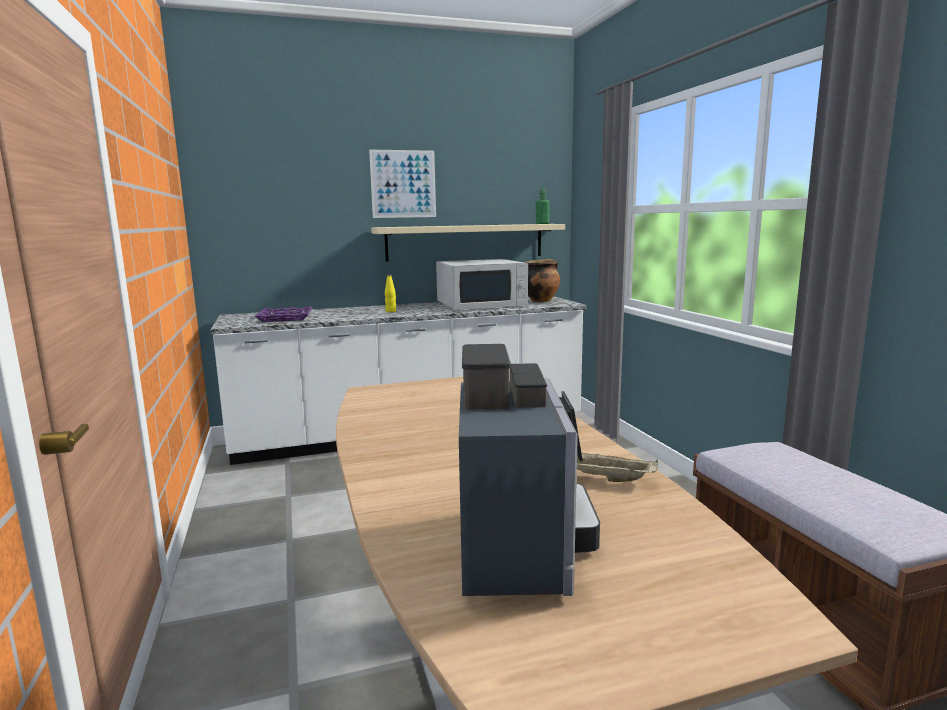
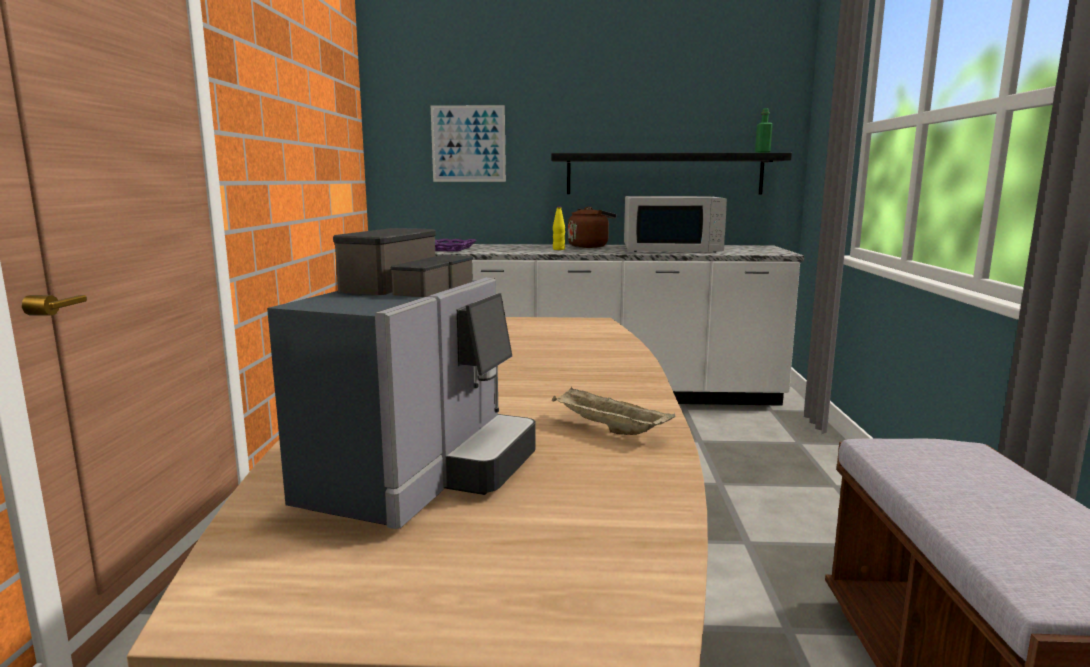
camera: 20 degrees right, 0 degrees up
(403, 184) = (592, 104): picture -> picture (468, 144)
(412, 306) = (590, 246): none -> brown kettle
(465, 242) = (664, 174): beige shelf -> black shelf
(541, 301) = (750, 249): cooking pot -> none

